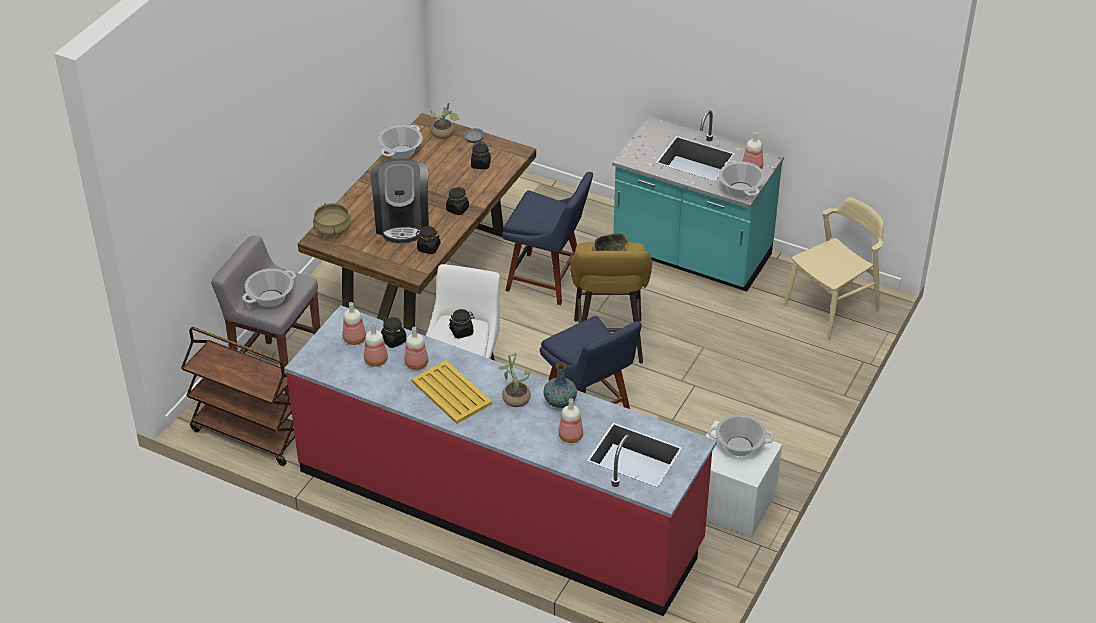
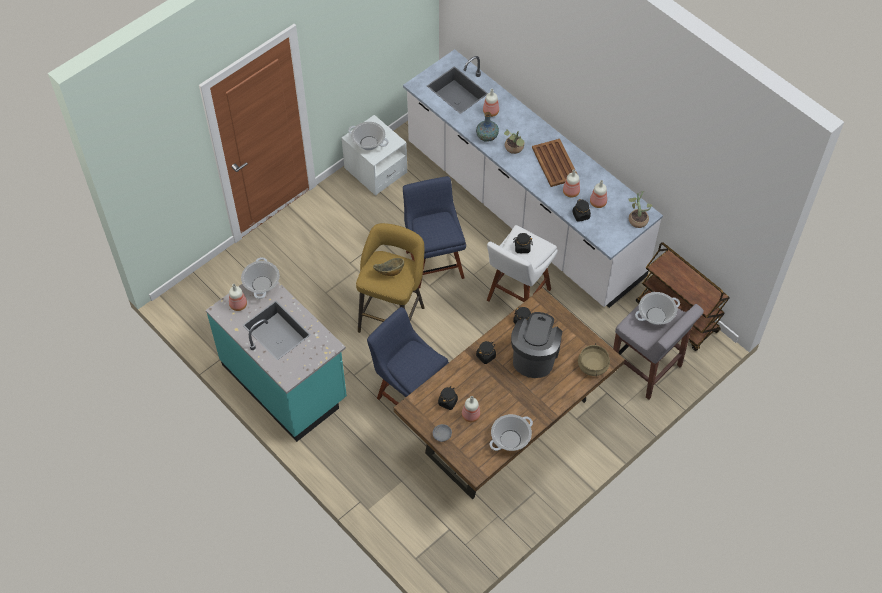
camera: 160 degrees left, 15 degrees up
(355, 338) = (607, 225): bottle -> bottle (470, 415)
(444, 134) = (465, 450): potted plant -> potted plant (637, 218)
(451, 392) = (555, 163): yellow tray -> brown tray
(498, 507) = (523, 211): red counter -> white counter
(832, 307) = (211, 298): beige chair -> none

